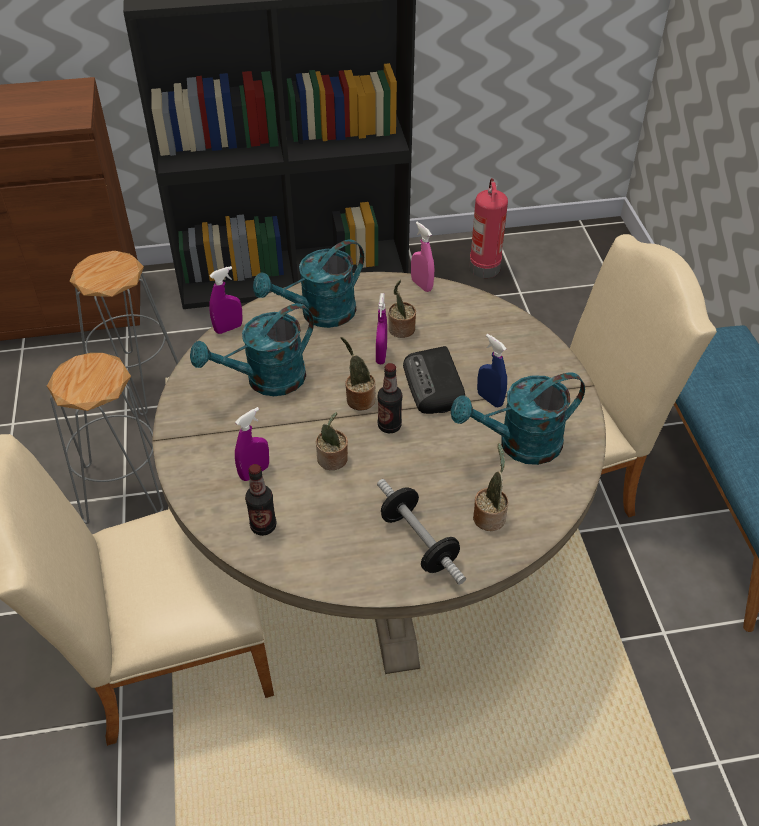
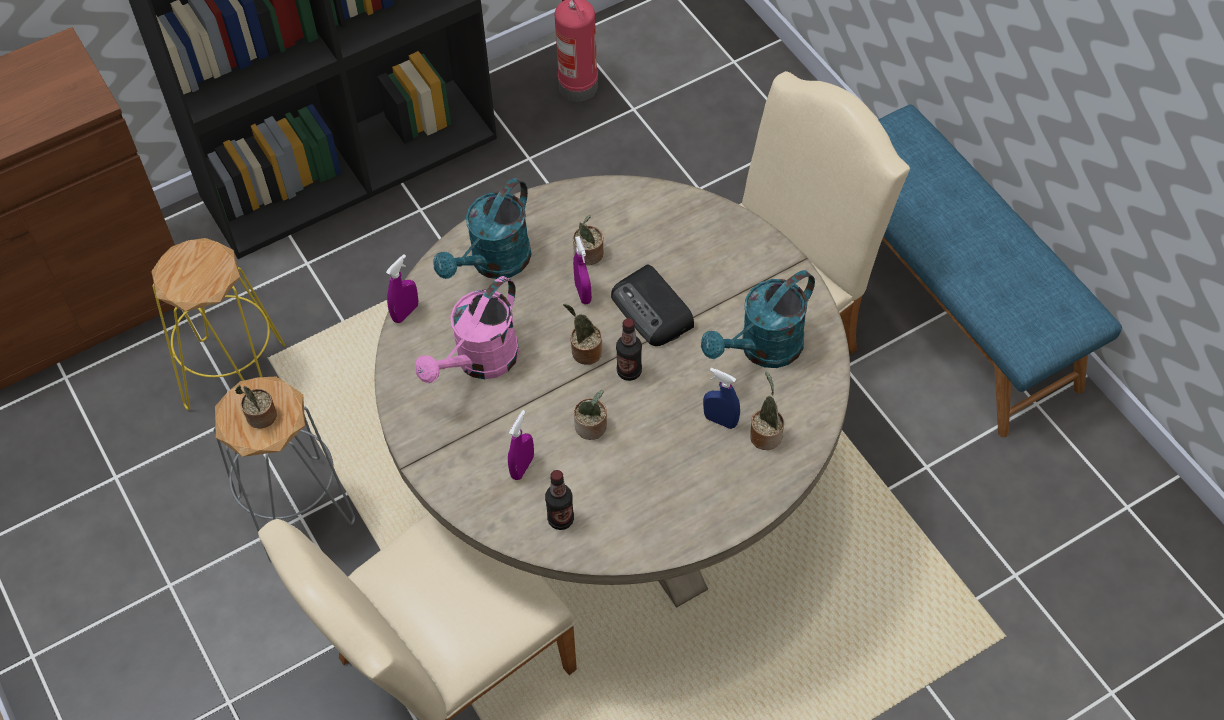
camera: 20 degrees left, 10 degrees up
(87, 381) = (260, 417): none -> potted plant
(136, 382) = (235, 375): grey stool -> yellow stool
(266, 381) = (479, 362): turquoise watering can -> pink watering can
(419, 542) = (712, 483): dumbbell -> none
(421, 285) = (584, 191): pink spray bottle -> none
(489, 399) = (713, 308): blue spray bottle -> blue spray bottle (720, 420)

